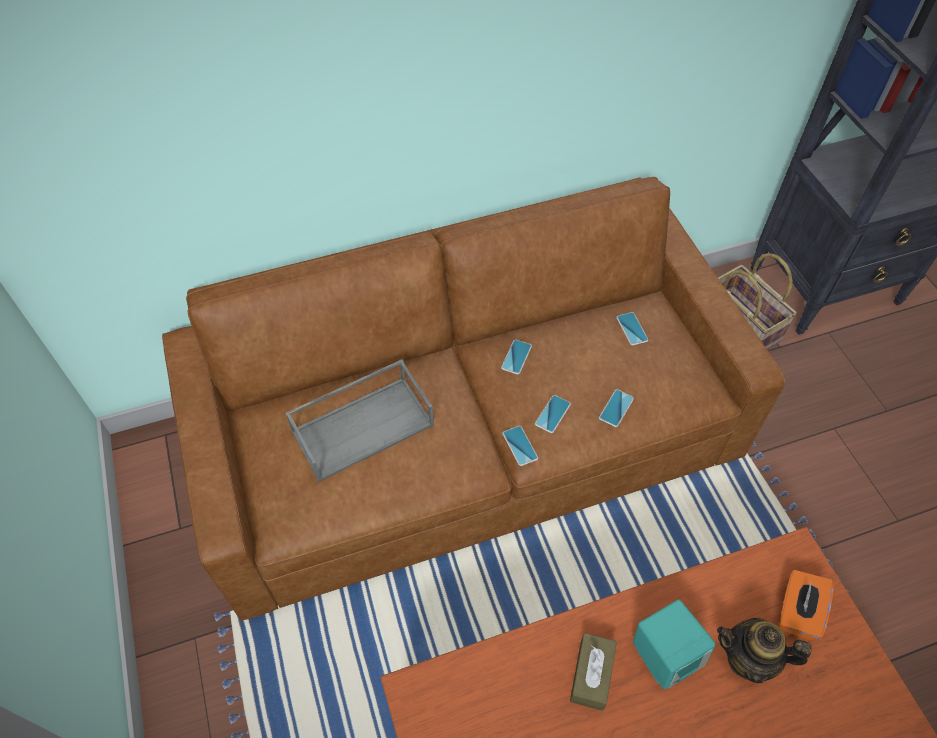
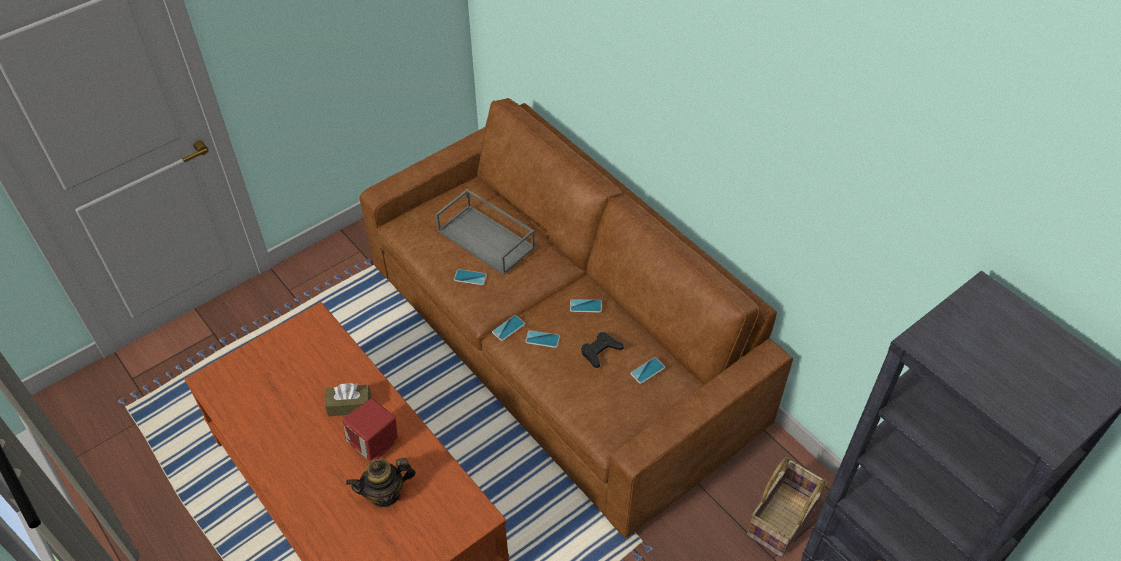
camera: 70 degrees right, 5 degrees down
(592, 362) = (600, 351): none -> black game controller
(616, 408) = (564, 376): phone -> phone (470, 277)
(664, 654) = (375, 443): turquoise speaker -> red speaker
(748, 659) = (385, 494): teapot -> teapot turned 105 degrees counterclockwise
(797, 612) = (430, 520): orange tissue box -> none

